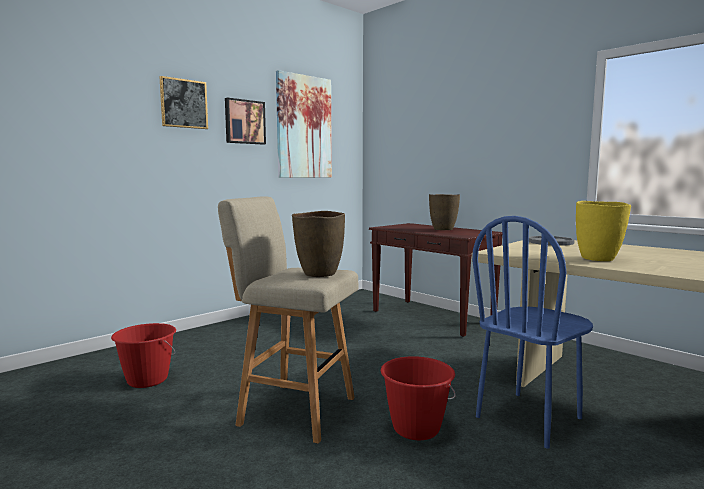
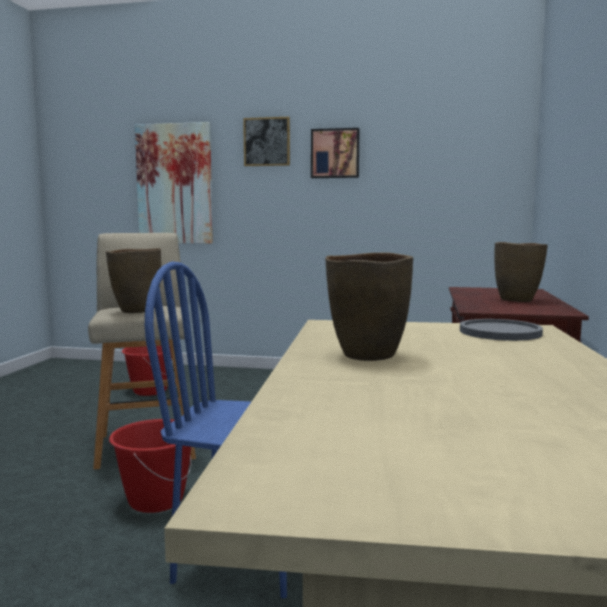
camera: 55 degrees right, 0 degrees up
(304, 127) = (422, 152): picture -> picture (174, 184)
(598, 259) = (368, 355): yellow vase -> brown vase

